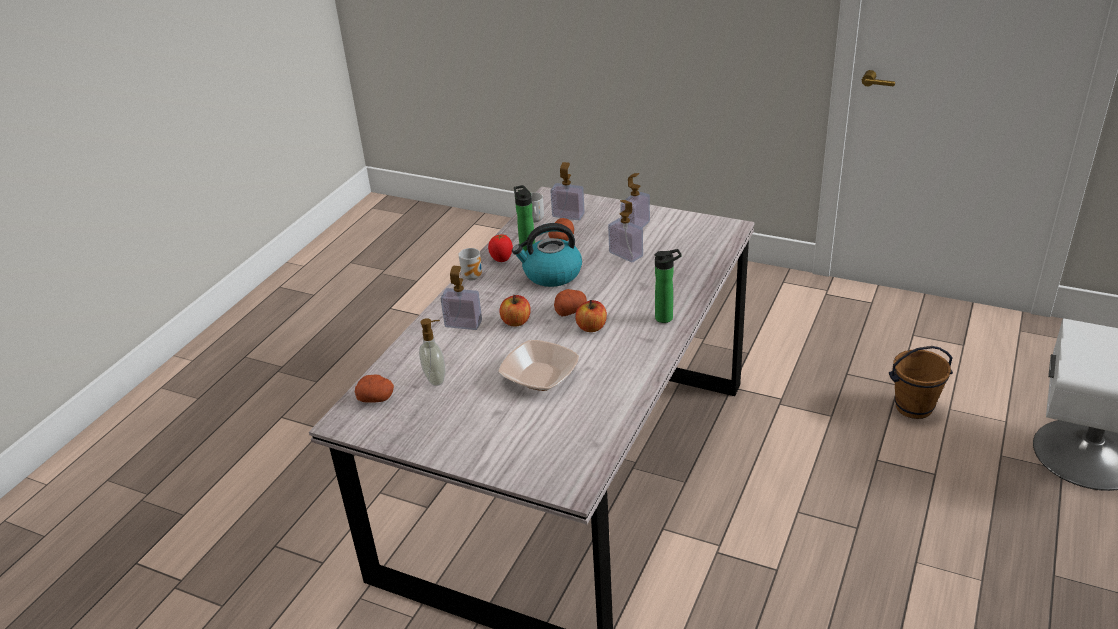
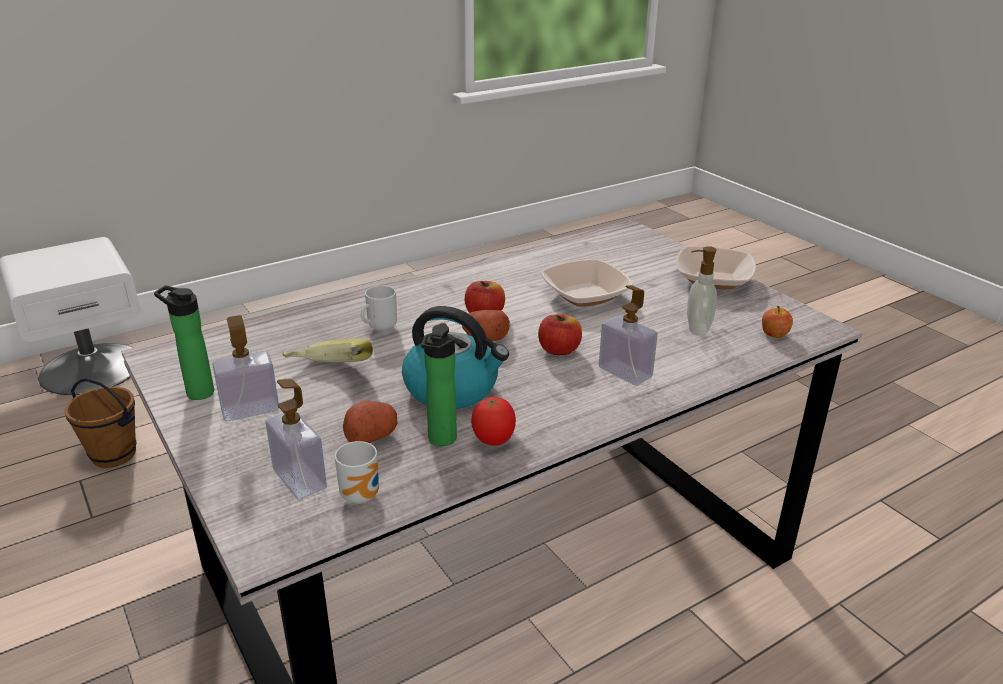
camera: 150 degrees left, 5 degrees down
(377, 398) = (774, 334): potato -> apple
(449, 443) = (713, 279): none -> bowl
(473, 276) = (559, 431): mug -> mug (380, 328)
(626, 254) = (329, 375): soap dispenser -> banana
(667, 317) = (400, 295): bottle -> bottle (196, 392)

